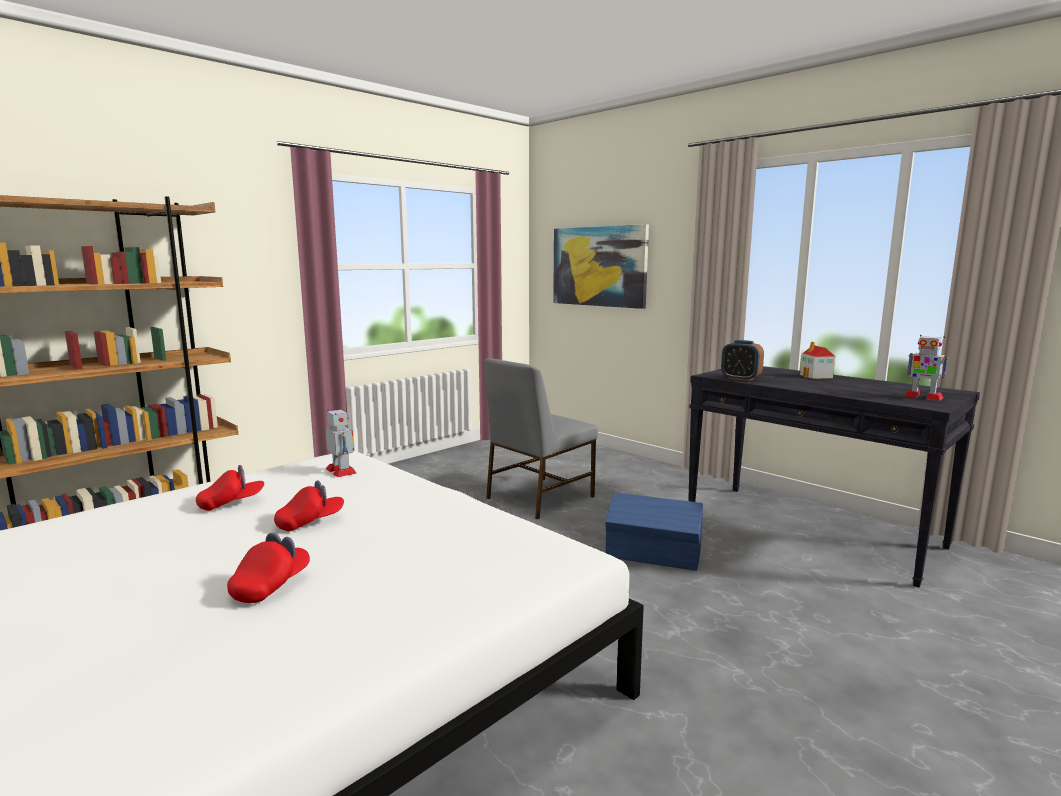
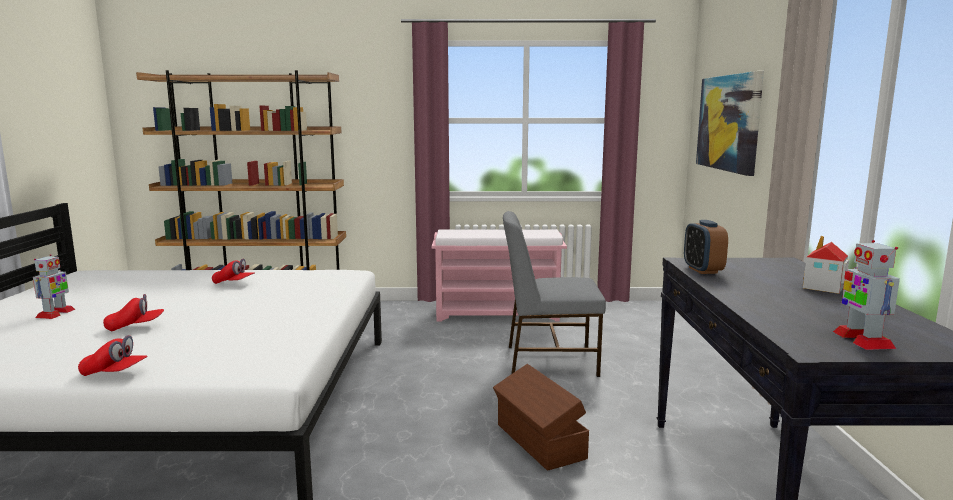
camera: 45 degrees right, 0 degrees up
(310, 522) = (231, 304): red cap -> red cap (114, 373)
(341, 471) = (323, 281): toy robot -> toy robot (55, 314)
(417, 474) = (498, 314): none -> pink bench
(653, 555) = (539, 442): blue storage box -> brown storage box

